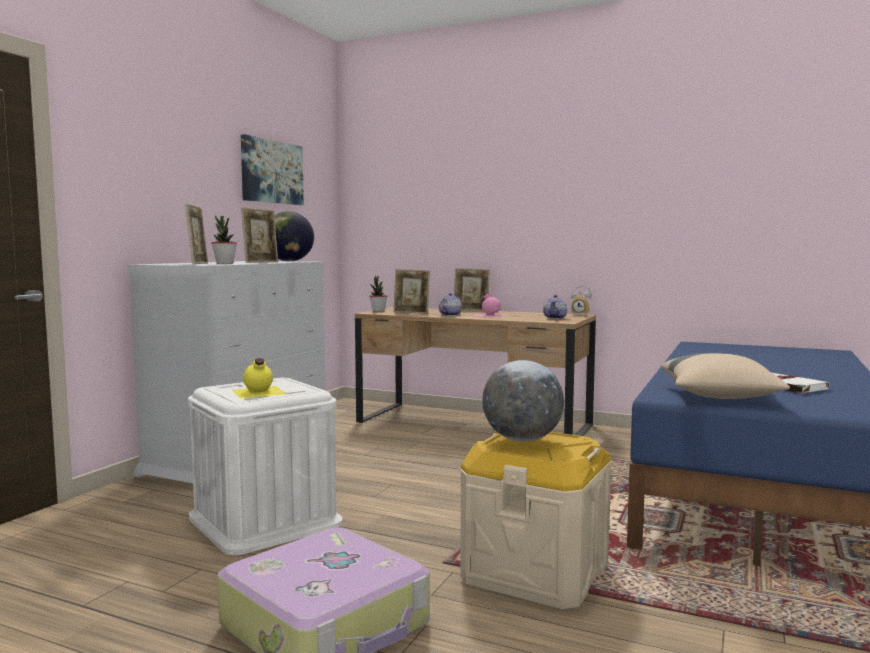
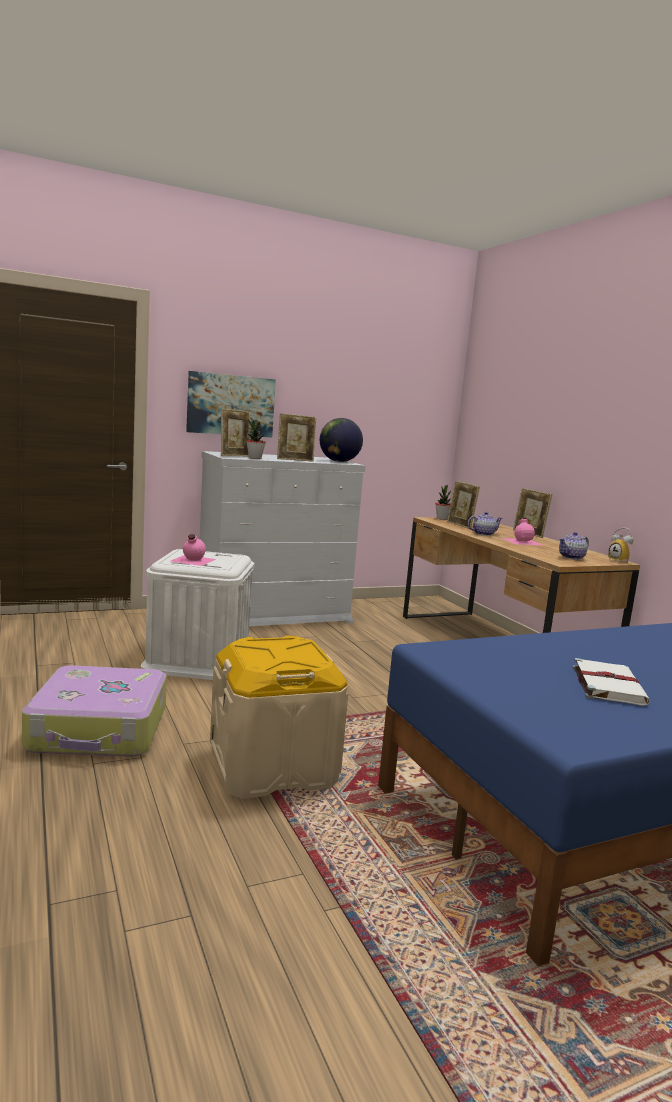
camera: 40 degrees right, 5 degrees up
(258, 392) = (192, 560): yellow bottle -> pink bottle
(271, 172) = (368, 381): picture -> picture (231, 405)
(522, 440) = (278, 647): globe -> none
(719, 397) = (482, 668): beige pillow -> none

